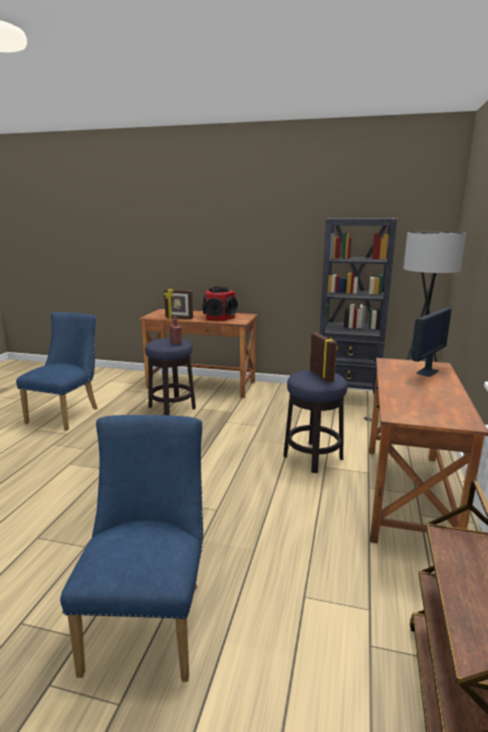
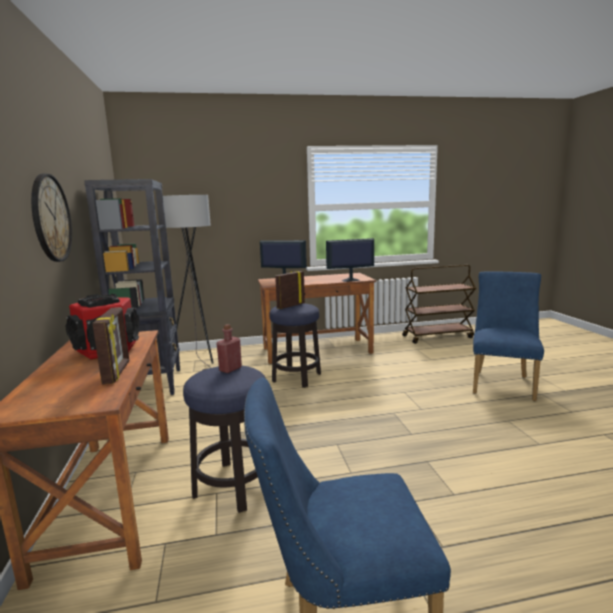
camera: 115 degrees left, 5 degrees down
(149, 619) = (502, 383): blue chair -> blue chair turned 135 degrees clockwise
(261, 243) = (51, 218): none -> wall clock
(393, 404) = (350, 280): none -> monitor

